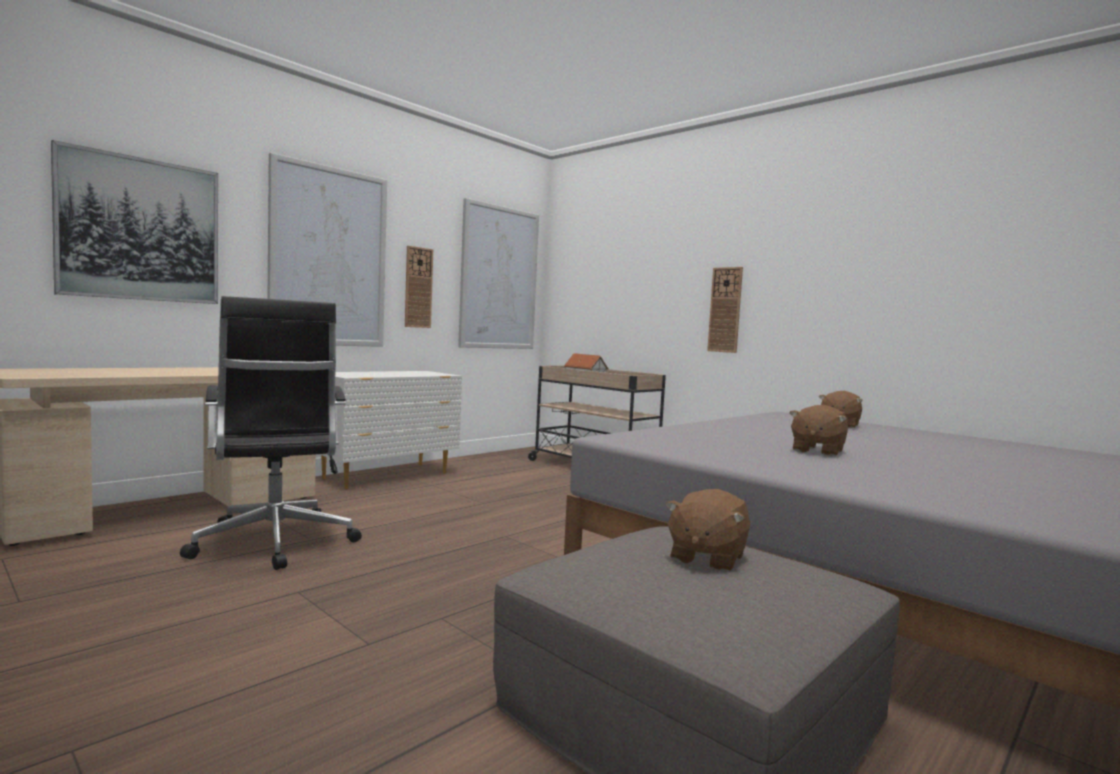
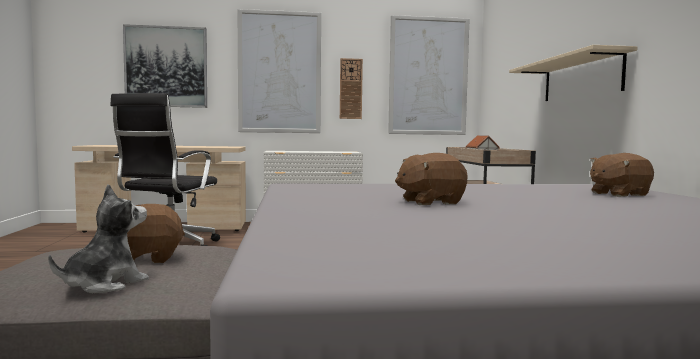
camera: 40 degrees right, 0 degrees up
(725, 310) = (581, 78): wall clock -> beige shelf
(795, 593) = (104, 284): none -> plush toy

